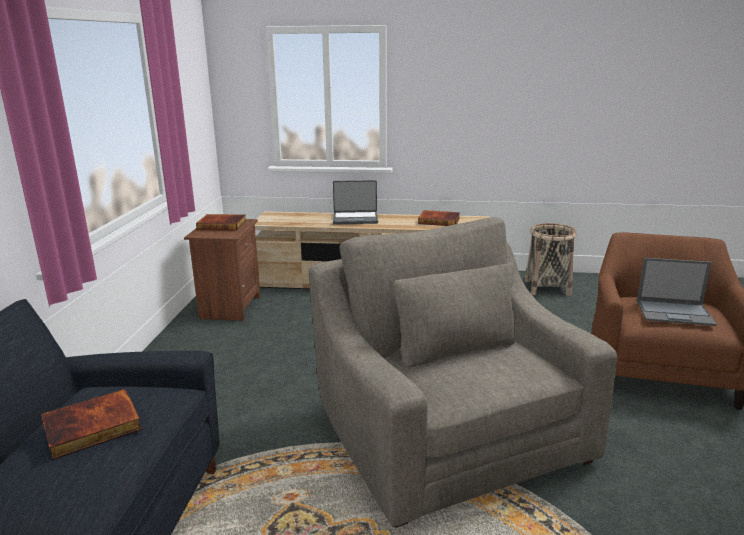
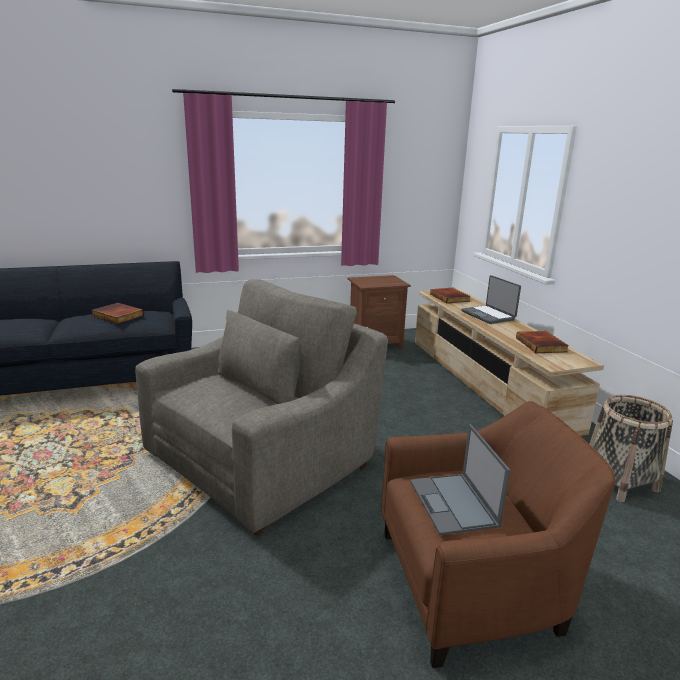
camera: 65 degrees right, 0 degrees up
(222, 225) = (384, 280): book -> book (450, 297)

